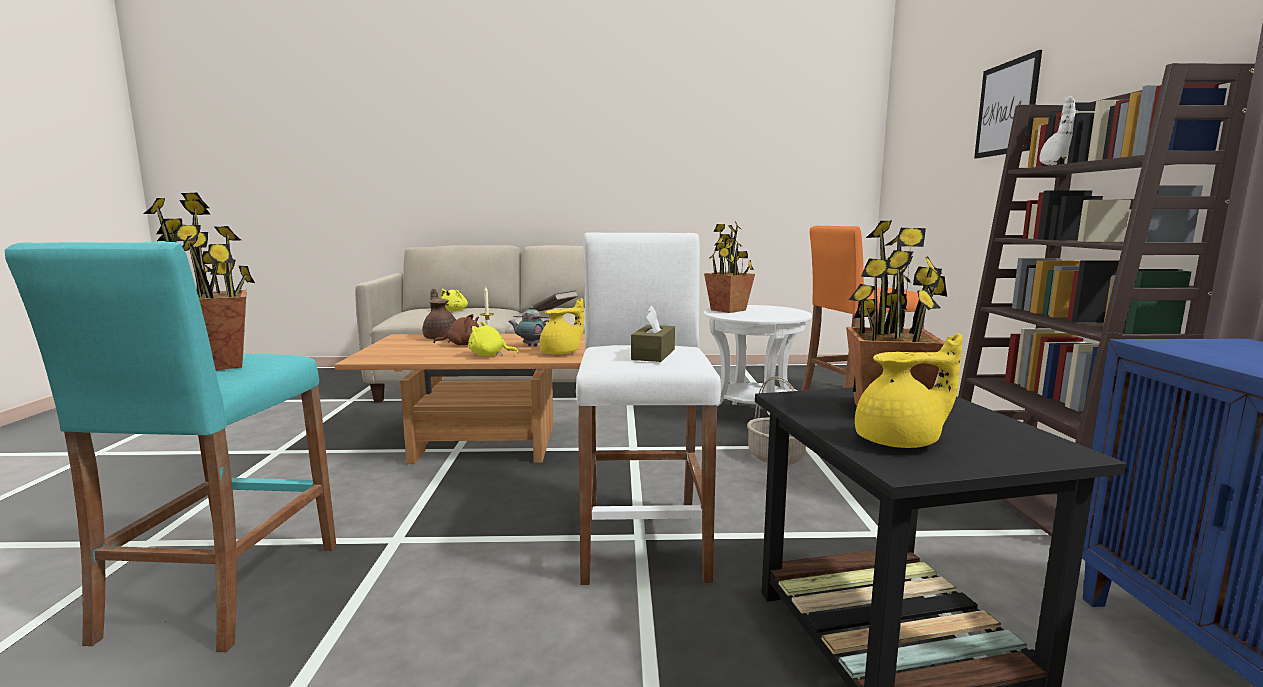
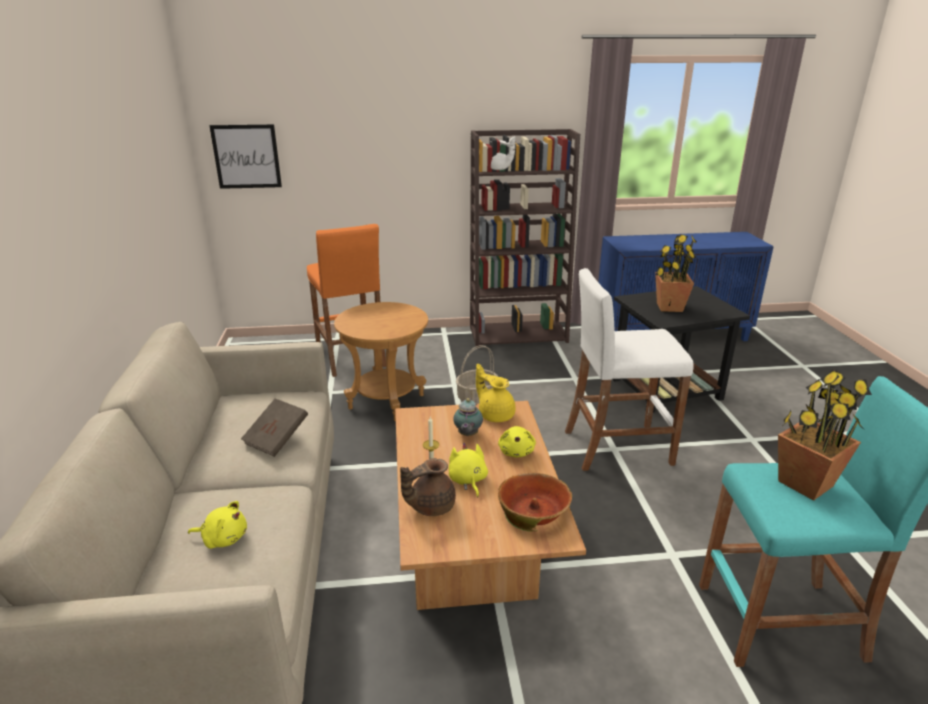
camera: 95 degrees left, 15 degrees up
(399, 355) = (534, 511): none -> bowl
(462, 344) = (468, 480): brown plush toy -> yellow plush toy
(653, 354) = (650, 338): brown tissue box -> none
(728, 310) = (370, 329): potted plant -> none
(752, 416) = (386, 401): white side table -> brown side table
(901, 442) = (706, 309): yellow teapot -> none
(1006, 108) = (400, 121): picture -> picture (246, 156)

